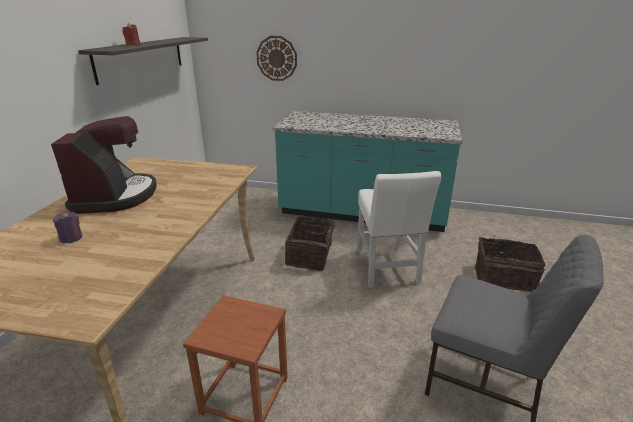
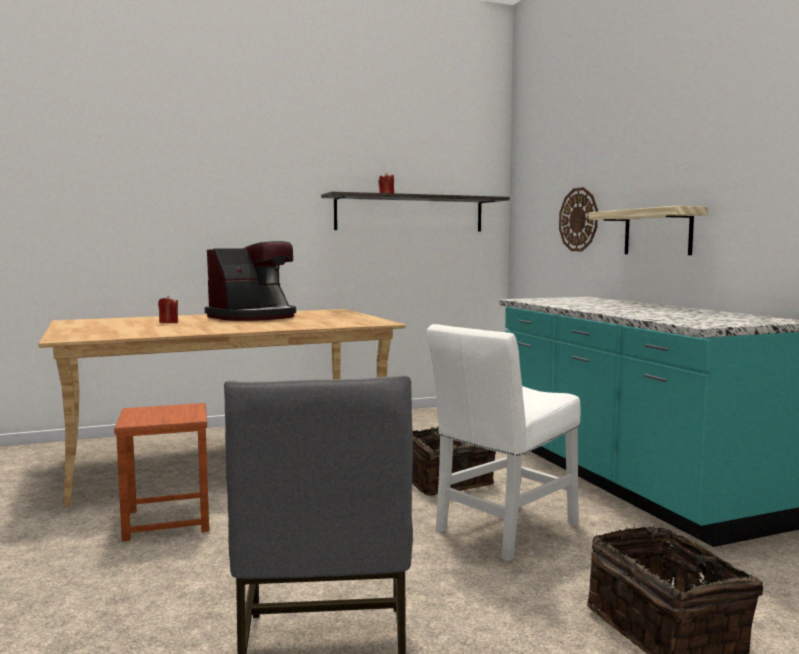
camera: 55 degrees right, 20 degrees down
(71, 238) = (168, 322): purple candle -> red candle
(350, 71) = (657, 232): none -> shelf

